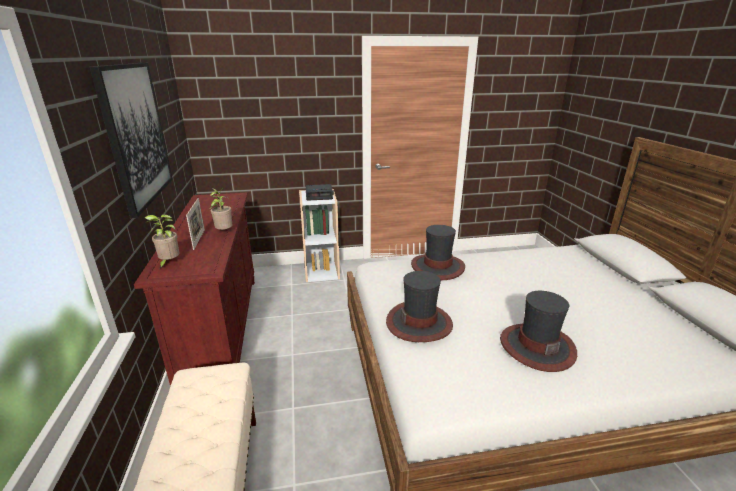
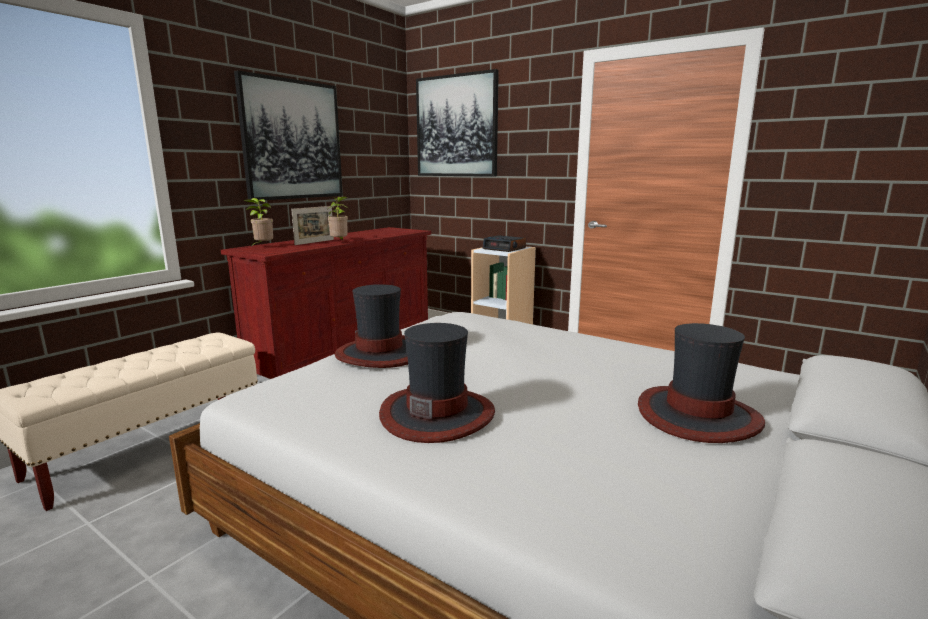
camera: 45 degrees right, 10 degrees down
(242, 91) = (456, 126): none -> picture
(437, 267) = (511, 329): hat -> hat (697, 416)

